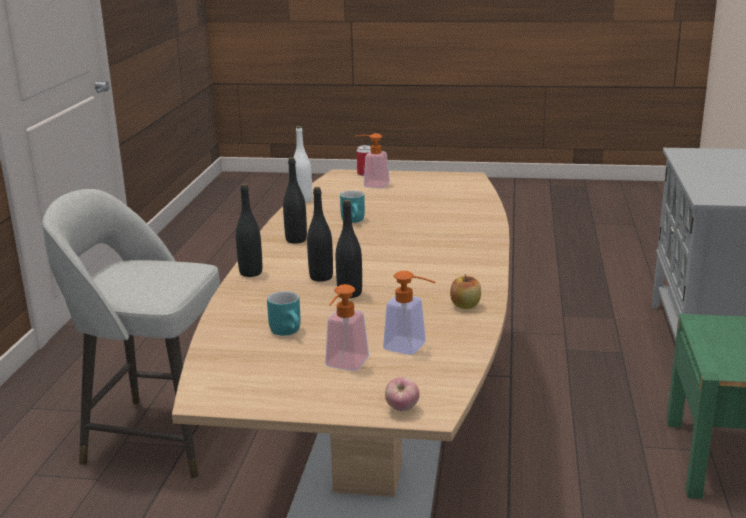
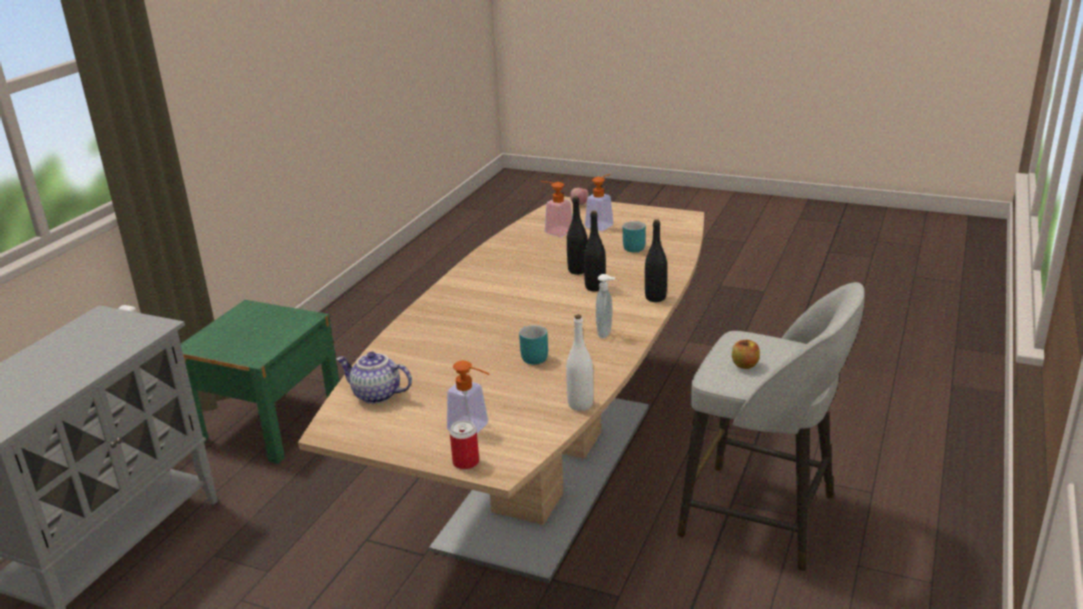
camera: 165 degrees left, 5 degrees up
(296, 240) = (606, 333): black bottle -> soap dispenser
(459, 192) = (375, 395): none -> teapot
(465, 305) = (499, 254): apple -> apple (745, 365)

